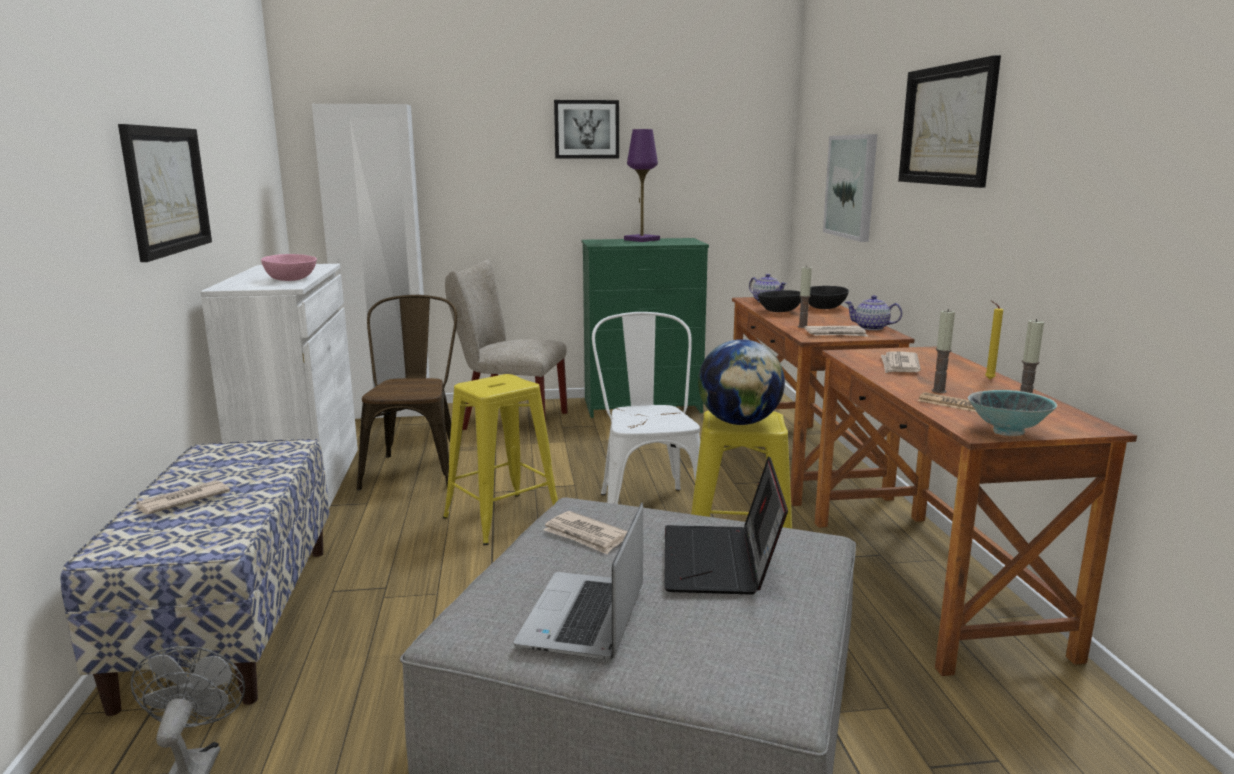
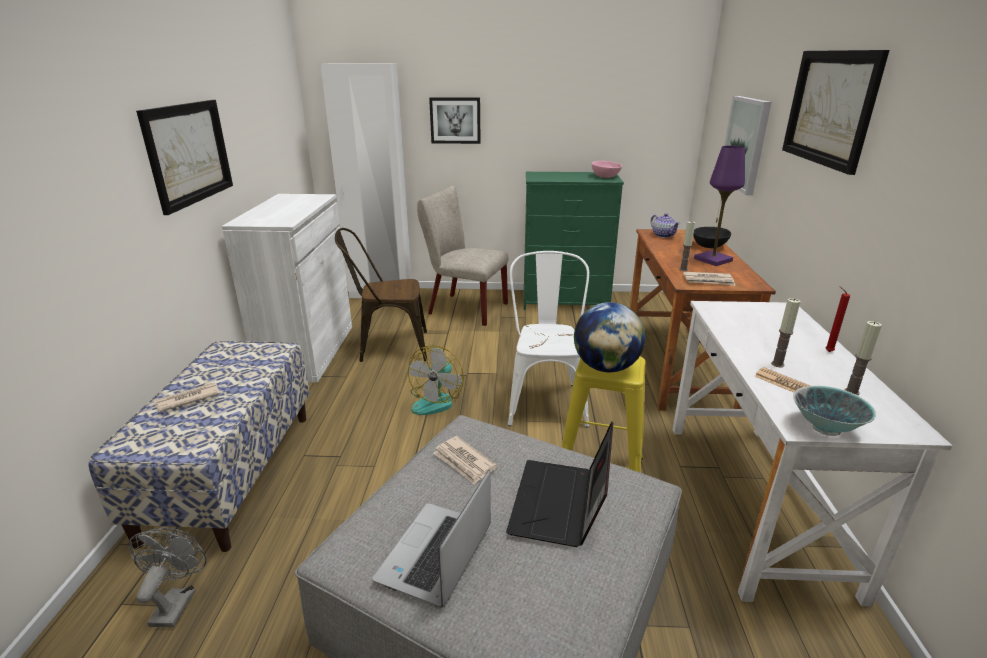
camera: 10 degrees right, 10 degrees up
(290, 279) = (290, 214): pink bowl -> pink bowl (605, 176)
(416, 468) = (387, 347): brown chair -> brown chair turned 105 degrees counterclockwise
(502, 518) = (436, 400): yellow stool -> fan
(586, 129) = (533, 82): picture -> picture (455, 120)
(641, 240) = (572, 174): purple table lamp -> purple table lamp (712, 260)
(780, 311) = (670, 248): black bowl -> none
(871, 328) = (742, 274): teapot -> none
(899, 366) = (751, 327): newspaper -> none
(930, 583) = (754, 502): brown desk -> white desk
(987, 379) = (827, 351): yellow candle -> red candle

